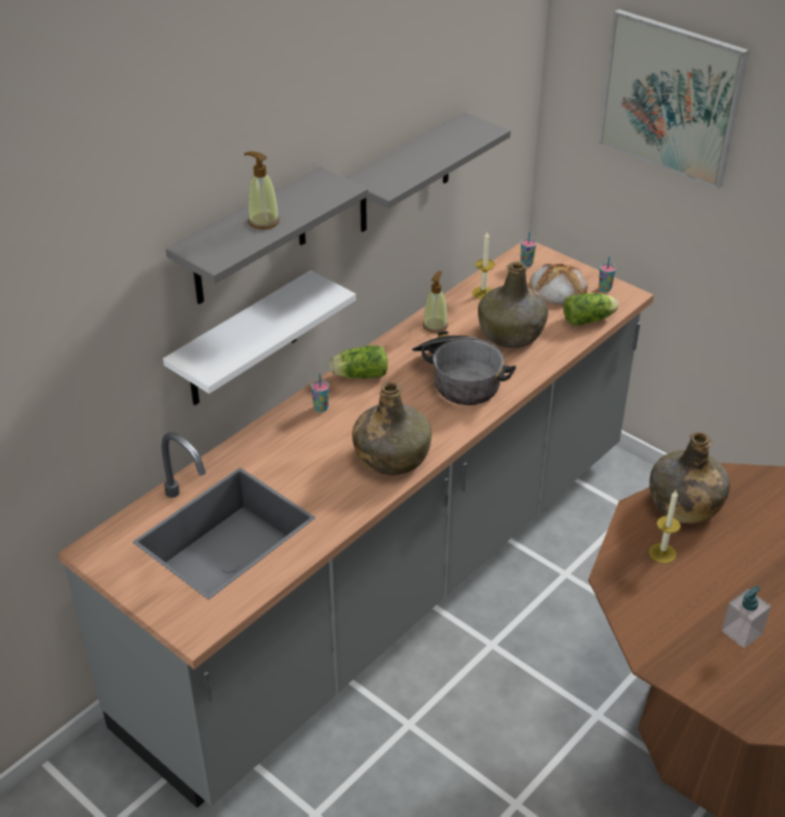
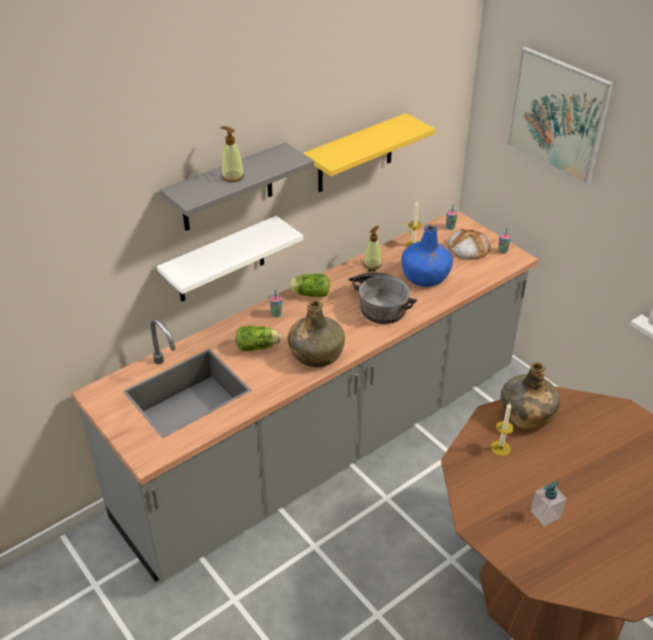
camera: 10 degrees right, 0 degrees up
(405, 175) = (355, 154): grey shelf -> yellow shelf
(511, 334) = (426, 276): green bottle -> blue bottle
(590, 319) = (485, 272): lettuce -> lettuce (259, 347)

